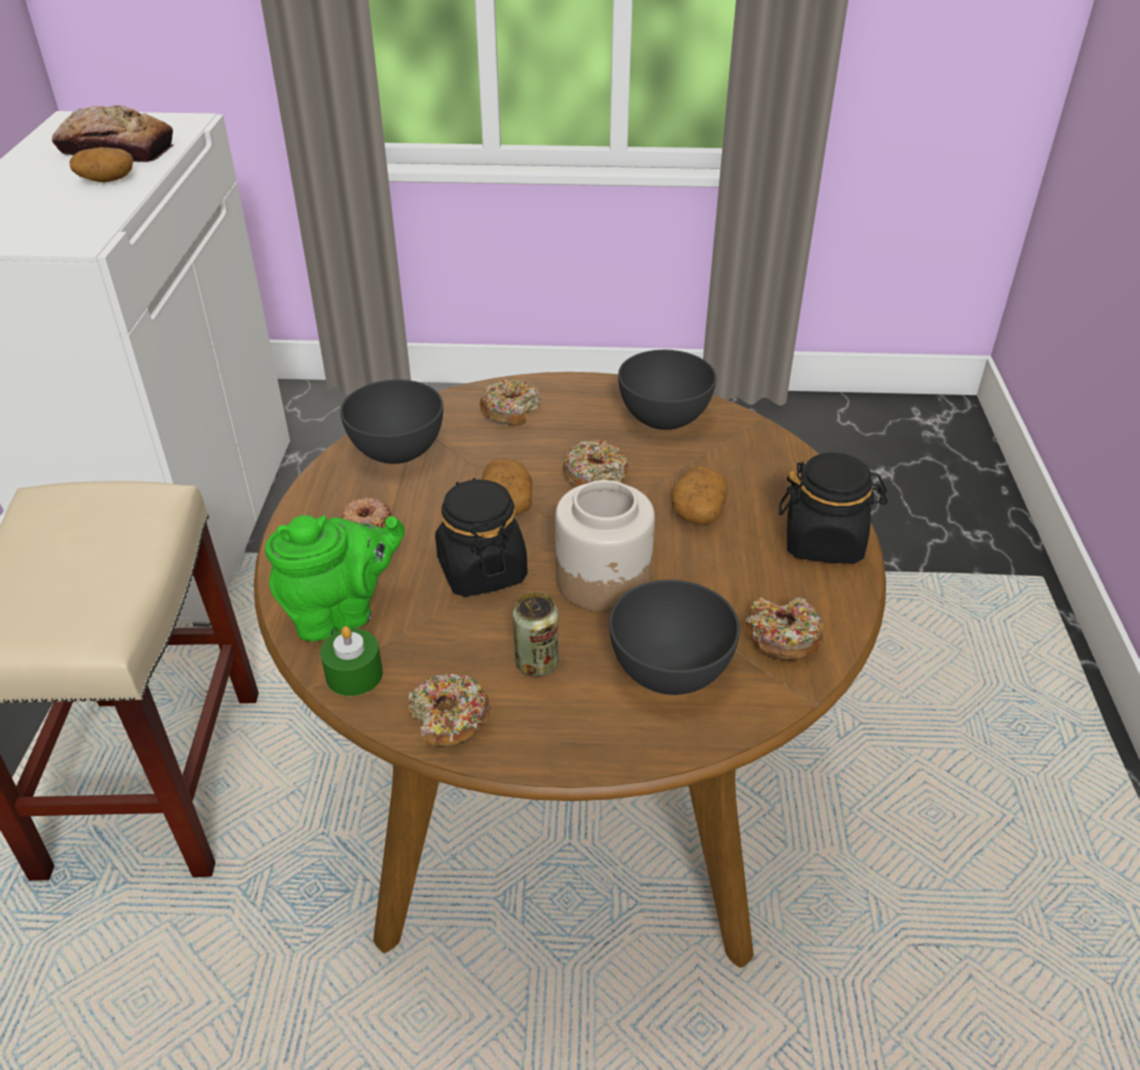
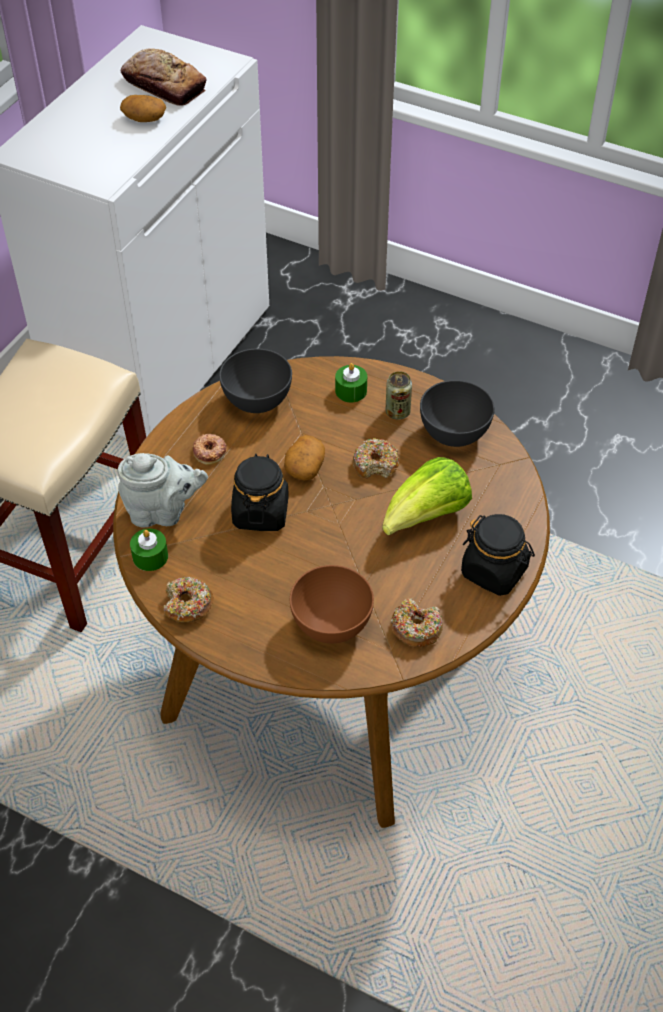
camera: 25 degrees right, 10 degrees up
(341, 613) = (163, 512): green teapot -> grey teapot
(510, 410) = (351, 391): donut -> green candle
(536, 663) = (256, 589): can -> can (397, 412)
(604, 580) = (331, 547): jar -> none
(670, 670) = (332, 624): grey bowl -> brown bowl
(697, 510) = (426, 517): potato -> lettuce

